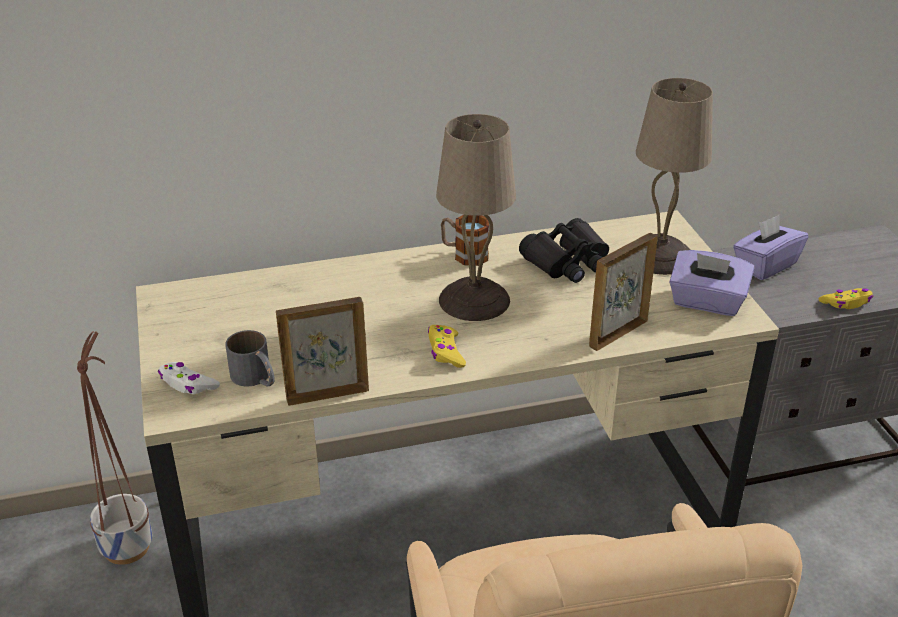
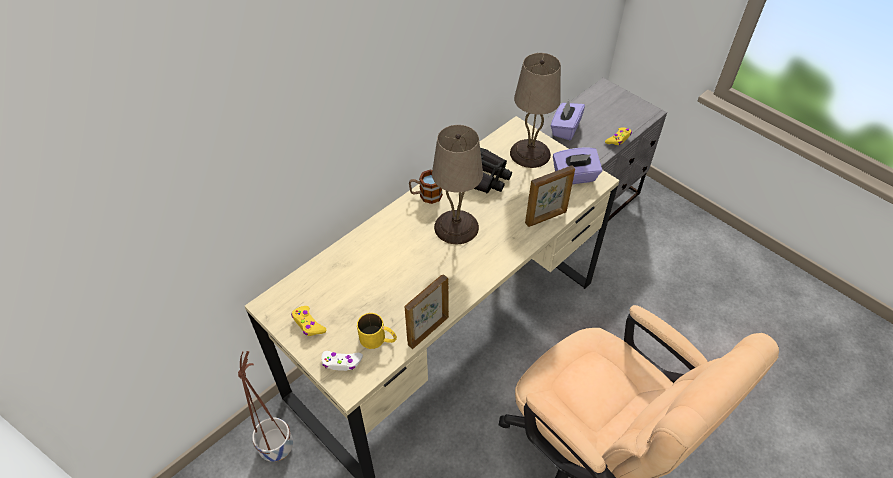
camera: 30 degrees left, 15 degrees up
(256, 378) = (378, 339): grey mug -> yellow mug
(445, 352) = (468, 270): yellow game controller -> yellow game controller (308, 324)
(617, 333) = (546, 218): picture frame -> picture frame turned 135 degrees counterclockwise

